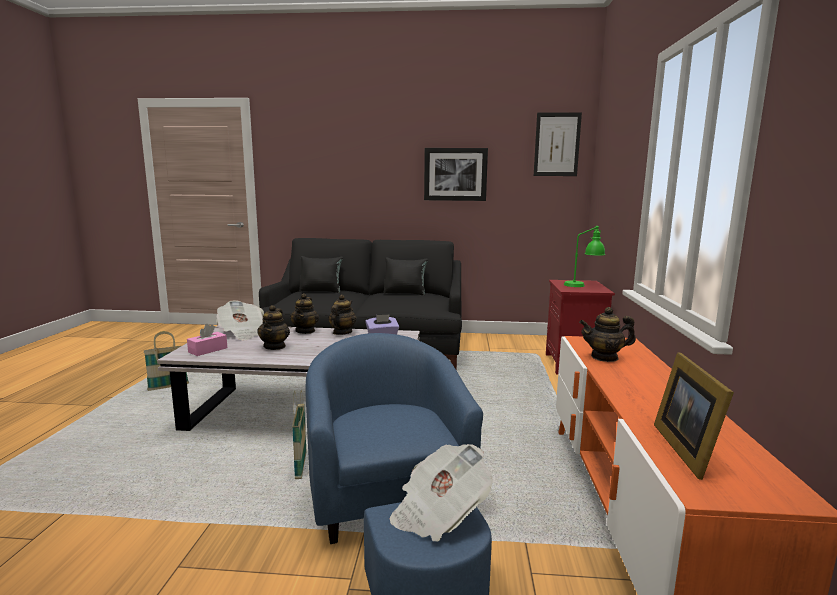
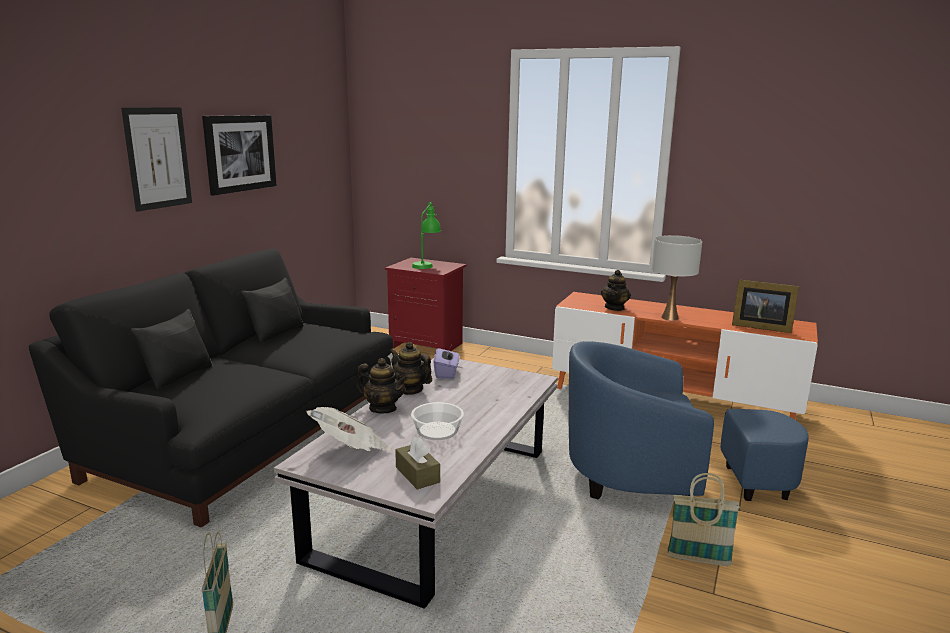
camera: 70 degrees left, 5 degrees up
(208, 350) = (417, 475): pink tissue box -> brown tissue box
(275, 346) = (437, 430): teapot -> bowl
(301, 466) = (562, 515): basket -> basket (698, 560)
(439, 513) = (755, 420): newspaper -> none
(557, 144) = (323, 109): picture -> picture (158, 158)
(617, 385) = (669, 317): none -> white table lamp

